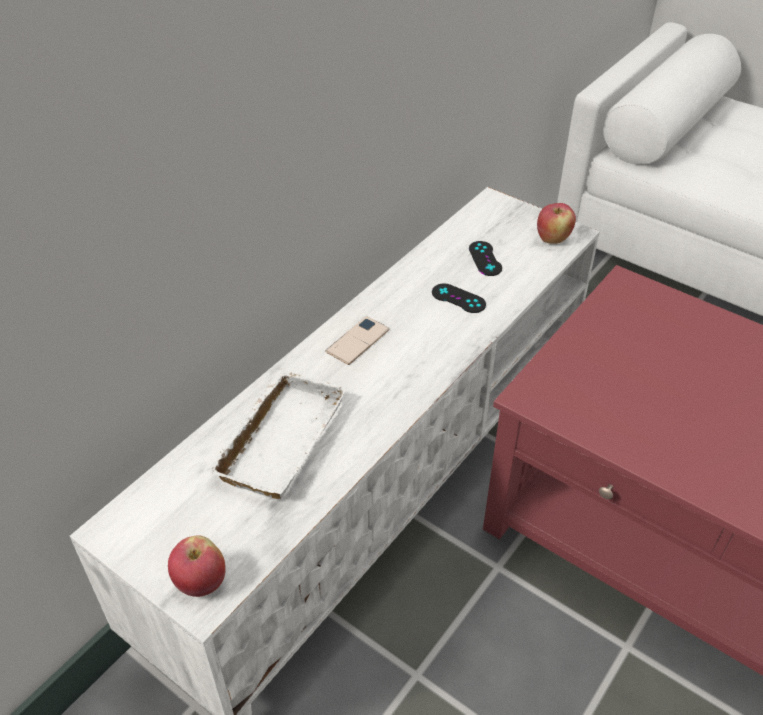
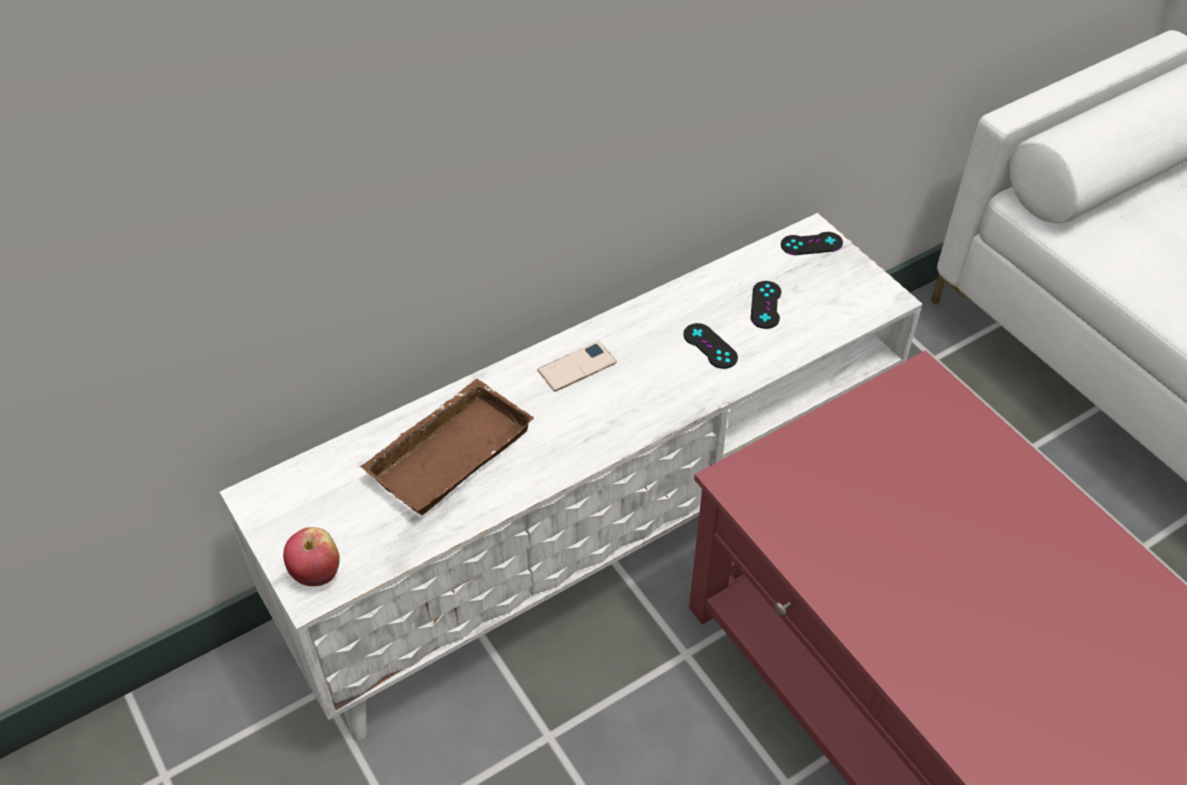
camera: 20 degrees right, 5 degrees up
(278, 438) = (448, 451): white tray -> brown tray
(495, 208) = (811, 244): none -> black game controller
(552, 238) = (859, 299): apple -> none

